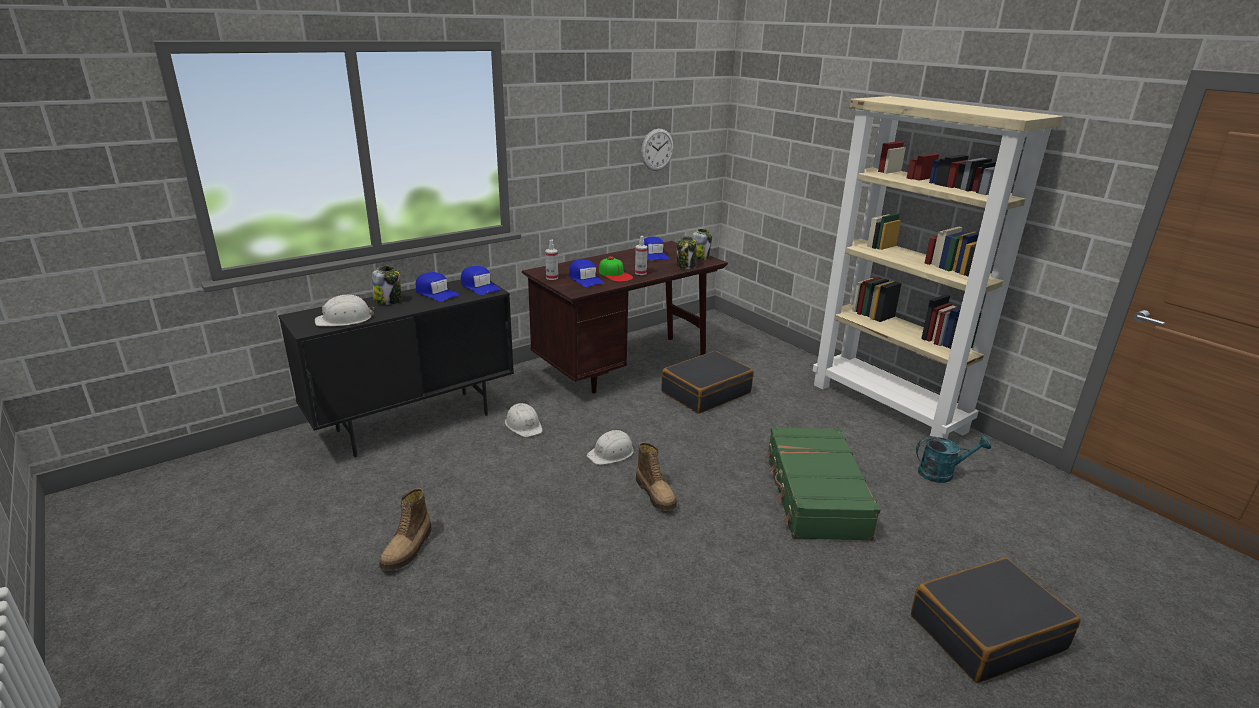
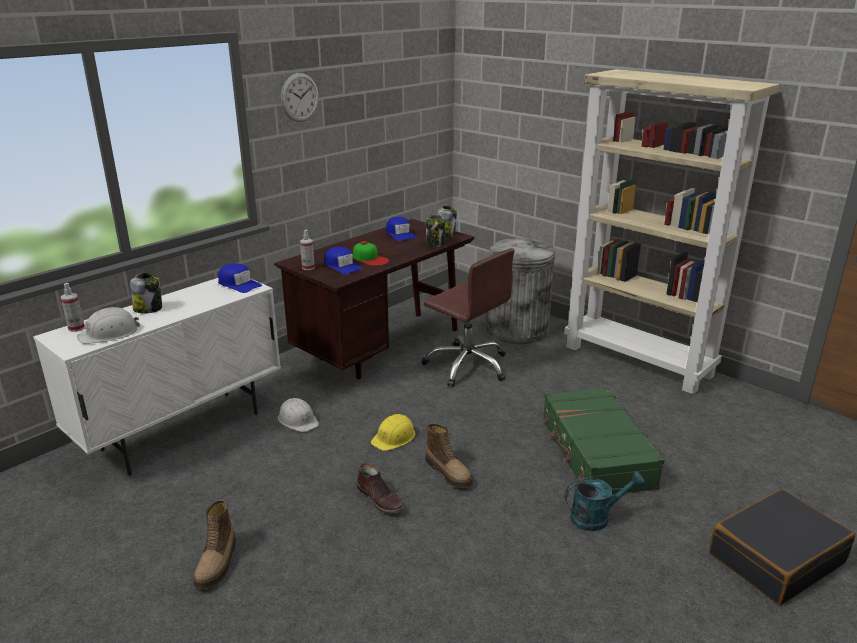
camera: 10 degrees left, 0 degrees up
(414, 422) = (183, 431): black cabinet -> white cabinet
(436, 293) = (196, 295): blue cap -> none
(580, 510) = (381, 499): none -> brown boot
(611, 453) = (394, 437): white hard hat -> yellow hard hat
(640, 273) = (394, 255): spray bottle -> spray bottle (76, 328)
(657, 149) = (391, 129): wall clock -> wall clock (300, 97)
(705, 392) = (467, 365): black suitcase -> brown office chair
(767, 363) = (517, 330): none -> grey trash can
(942, 473) = (701, 418): turquoise watering can -> turquoise watering can (596, 517)

